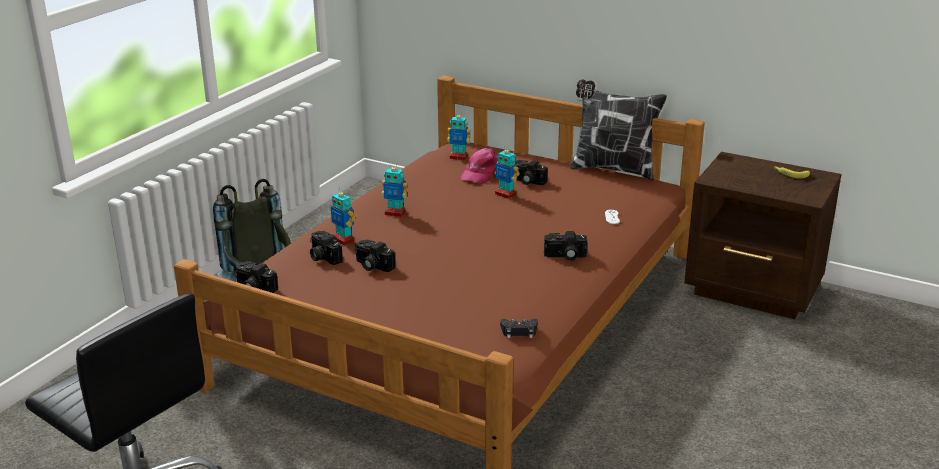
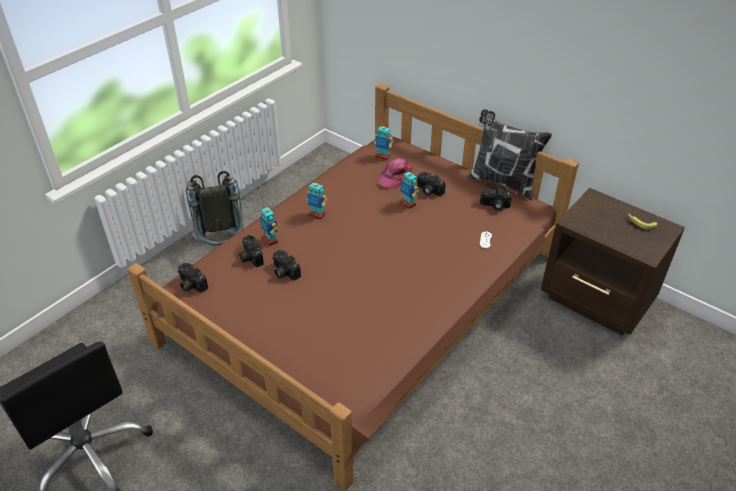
camera: 10 degrees right, 15 degrees up
(519, 331) = (376, 361): black game controller -> none
(565, 256) = (435, 280): camera -> camera (494, 205)

